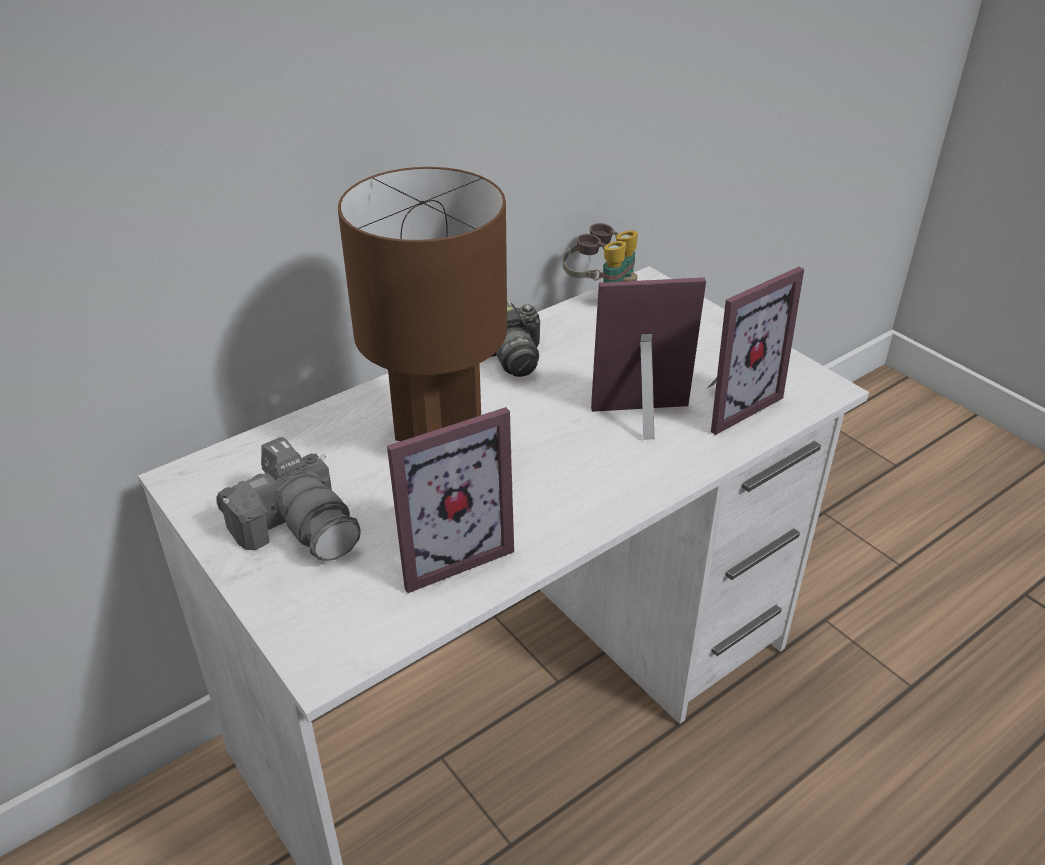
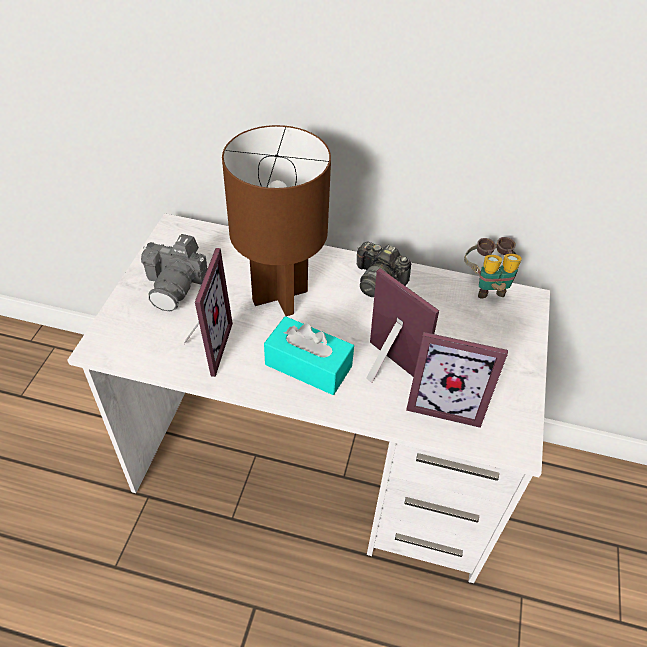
camera: 50 degrees right, 10 degrees up
(447, 550) = (204, 346): picture frame -> picture frame turned 105 degrees counterclockwise
(577, 475) = (308, 365): none -> turquoise tissue box

